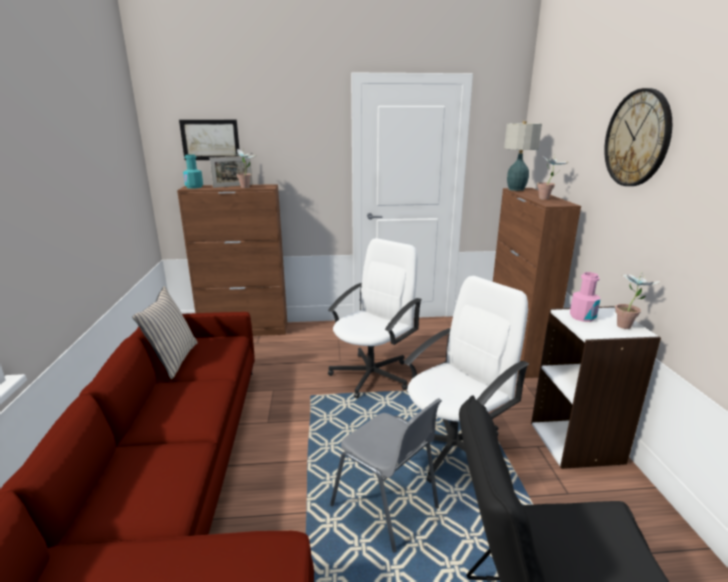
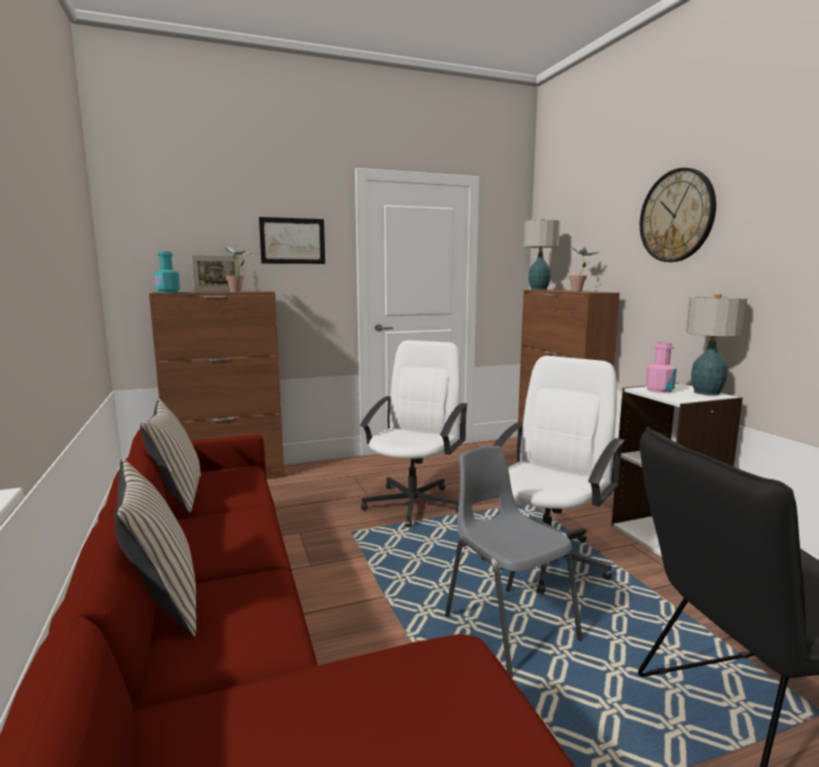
camera: 15 degrees left, 10 degrees down
(115, 459) = (162, 602): none -> beige pillow
(210, 140) = (188, 237): picture -> picture (292, 241)
(386, 507) = (508, 626): grey chair -> grey chair turned 150 degrees counterclockwise
(628, 325) = (706, 393): potted plant -> table lamp

